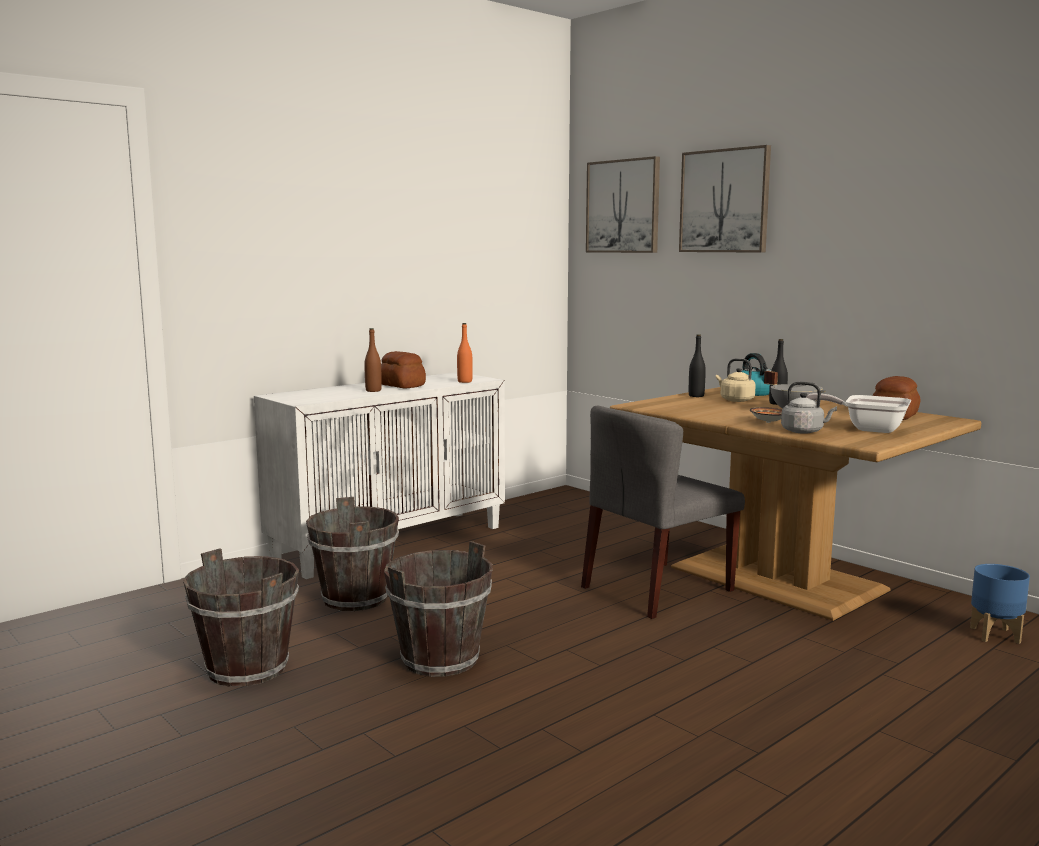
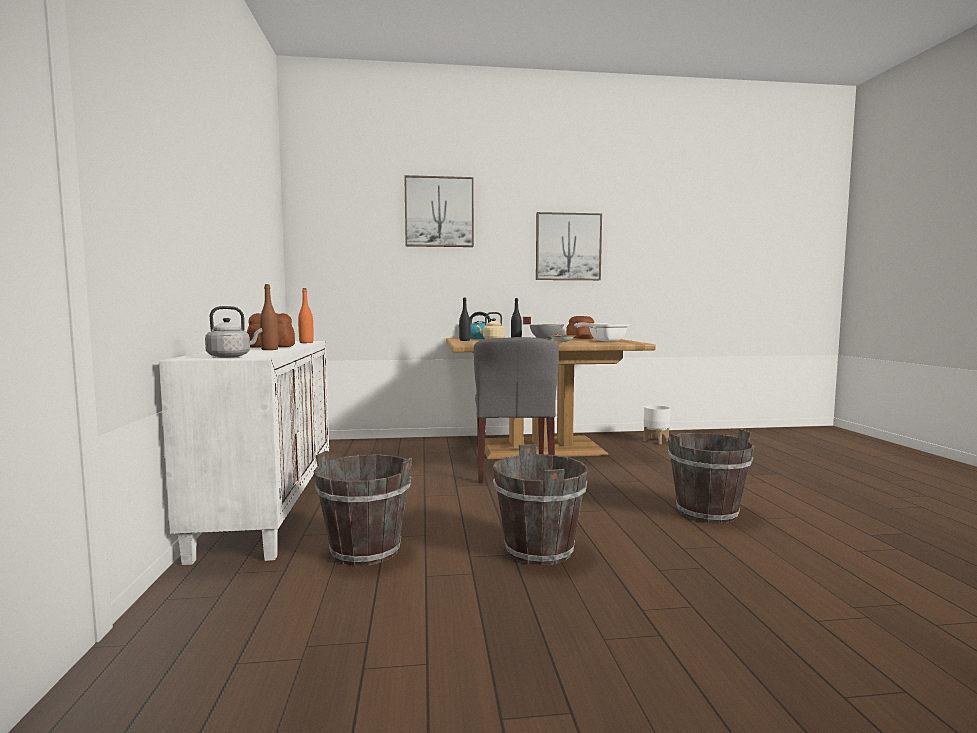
camera: 55 degrees left, 5 degrees down
(248, 668) = (448, 636): brown bucket -> brown bucket (706, 512)
(623, 206) = (345, 211): picture -> picture (568, 247)
(804, 431) = (595, 343): grey kettle -> grey kettle (231, 356)
(995, 635) = (656, 441): blue planter -> white planter

